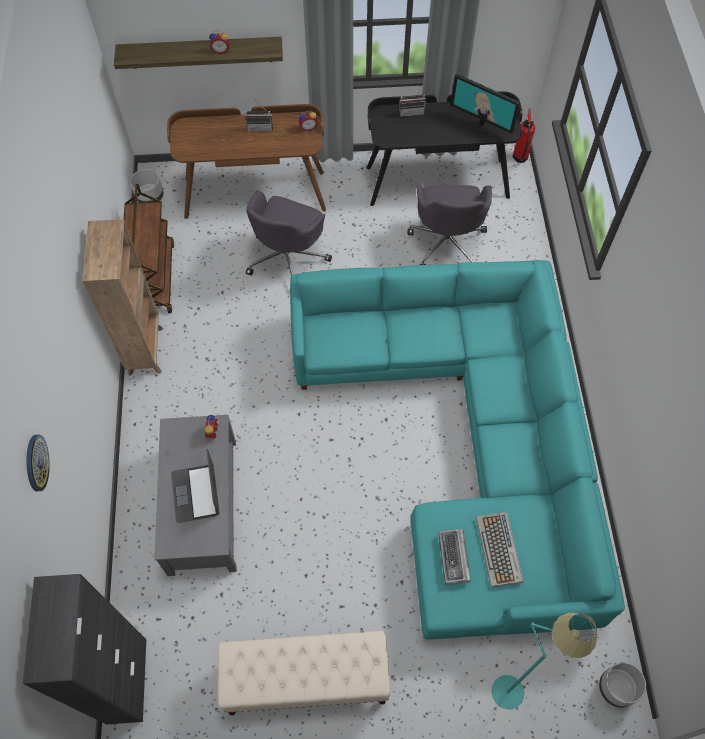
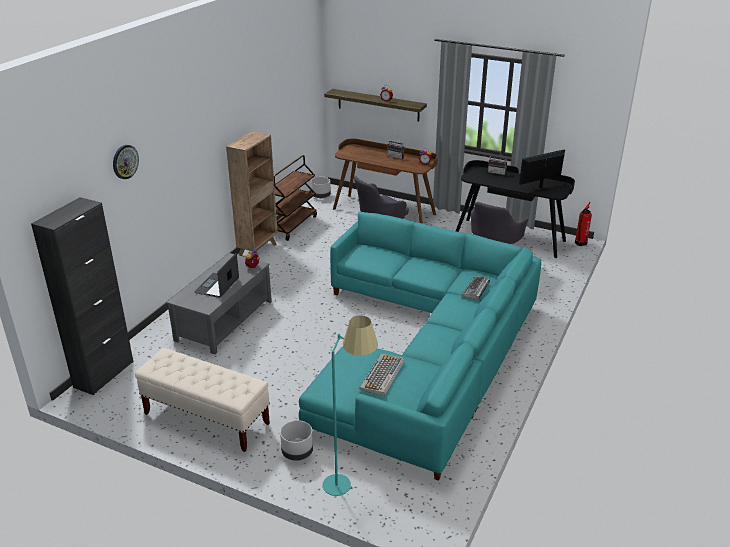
camera: 30 degrees right, 30 degrees down
(454, 558) = (347, 368): keyboard -> keyboard (475, 290)
(481, 125) = (540, 188): monitor -> monitor turned 90 degrees clockwise
(616, 688) = (423, 521): grey planter -> grey planter (297, 452)

